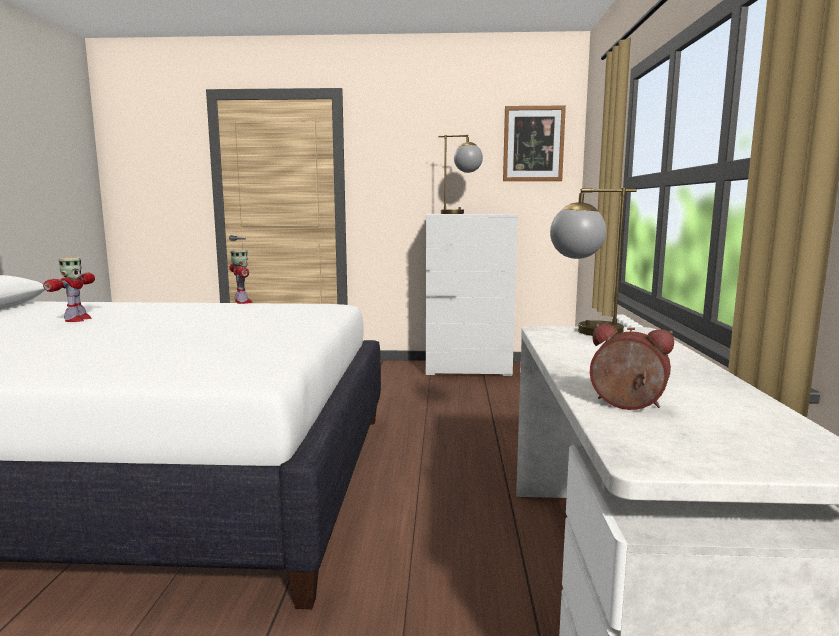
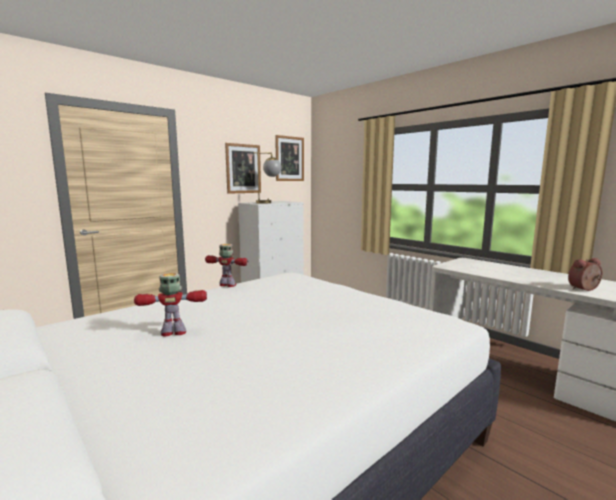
camera: 45 degrees left, 0 degrees up
(77, 319) = (174, 333): toy robot -> toy robot turned 60 degrees counterclockwise
(442, 163) = (243, 168): none -> picture
(584, 332) = (460, 264): table lamp -> none

